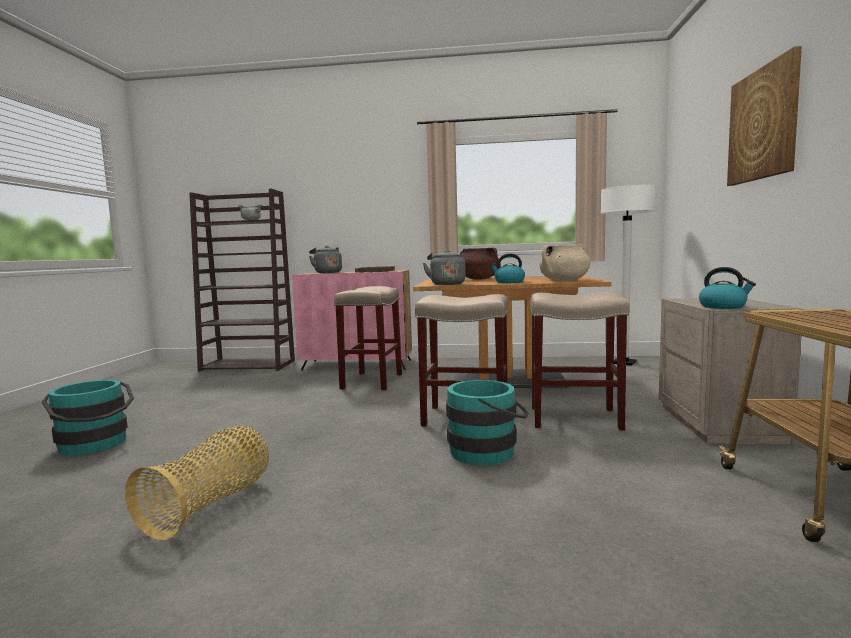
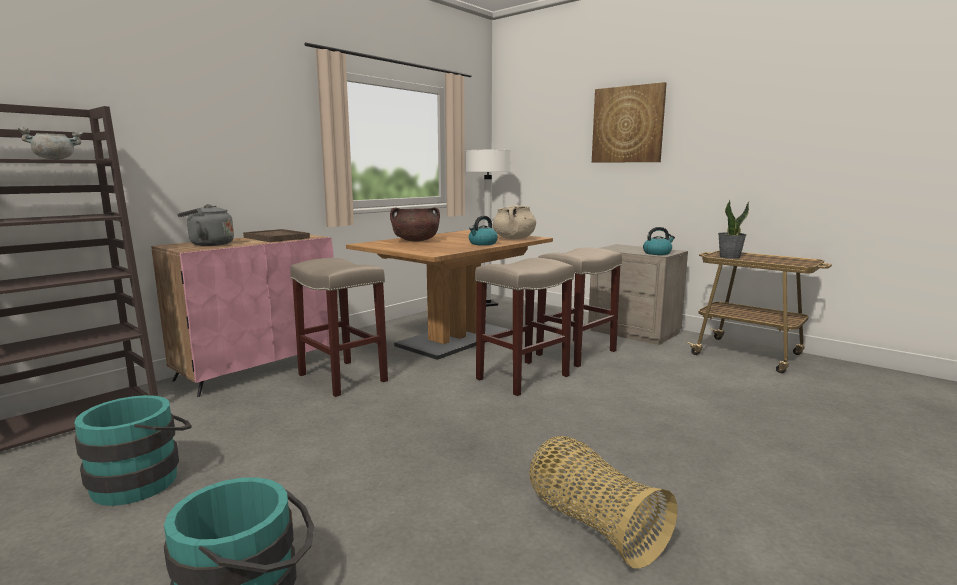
camera: 55 degrees left, 5 degrees up
(446, 284) = (441, 250): grey kettle -> none
(488, 451) = (603, 392): turquoise bucket -> turquoise bucket (143, 479)
(793, 315) = (729, 257): none -> potted plant

